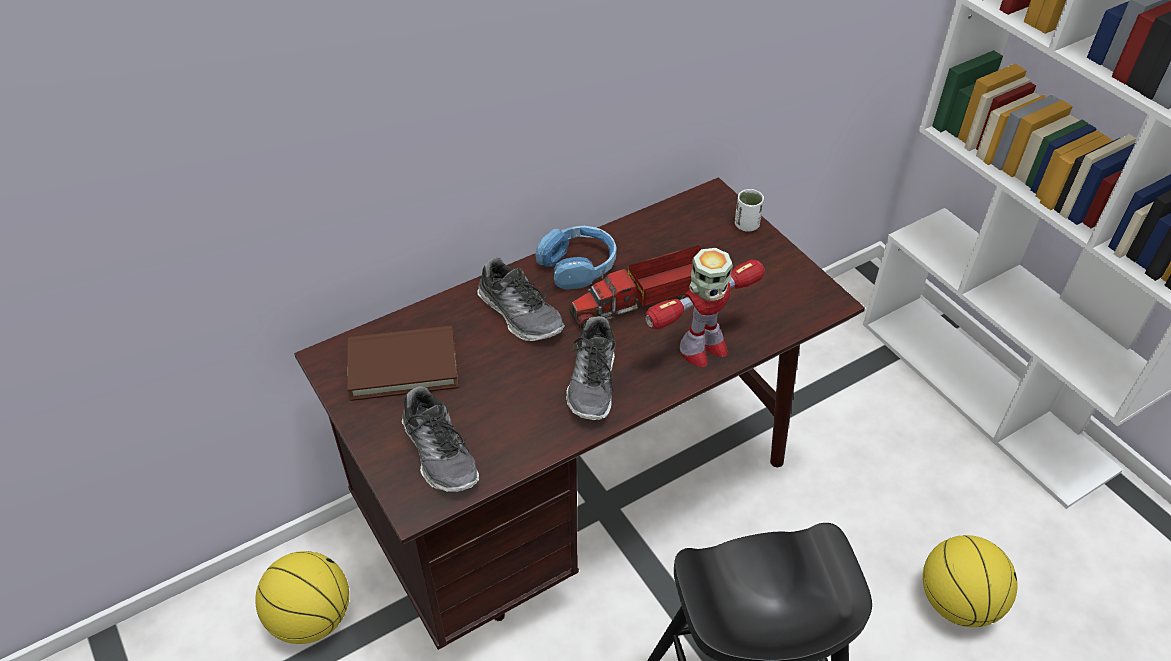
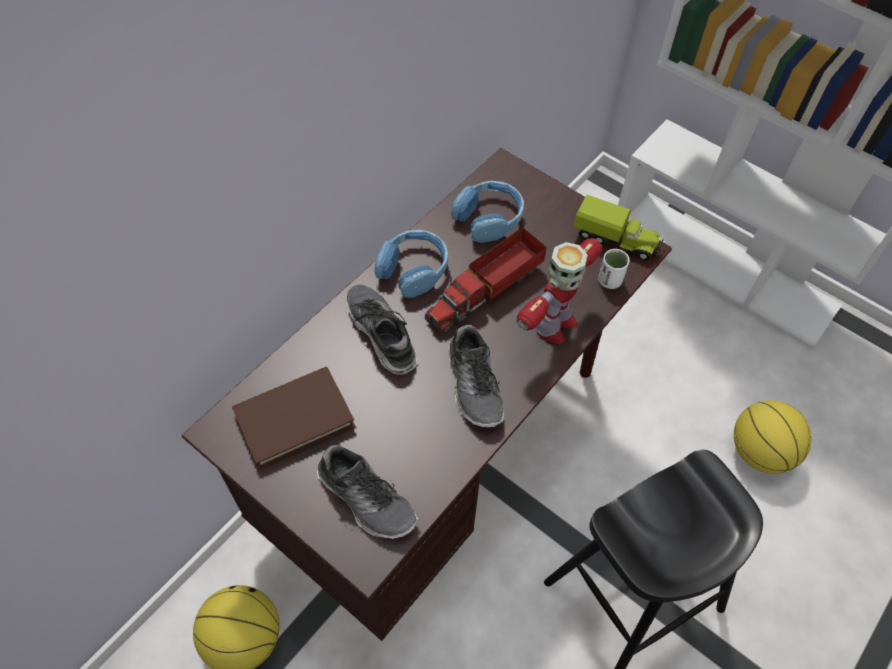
camera: 20 degrees left, 10 degrees up
(520, 314) = (381, 334): shoe -> shoe turned 150 degrees counterclockwise
(676, 237) = (488, 218): none -> blue headphones
(746, 225) = (544, 191): white cup -> white cup (609, 280)
(804, 287) = (616, 240): none -> toy truck

